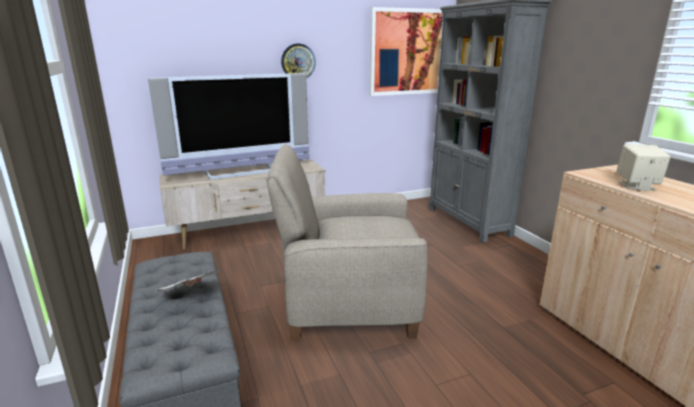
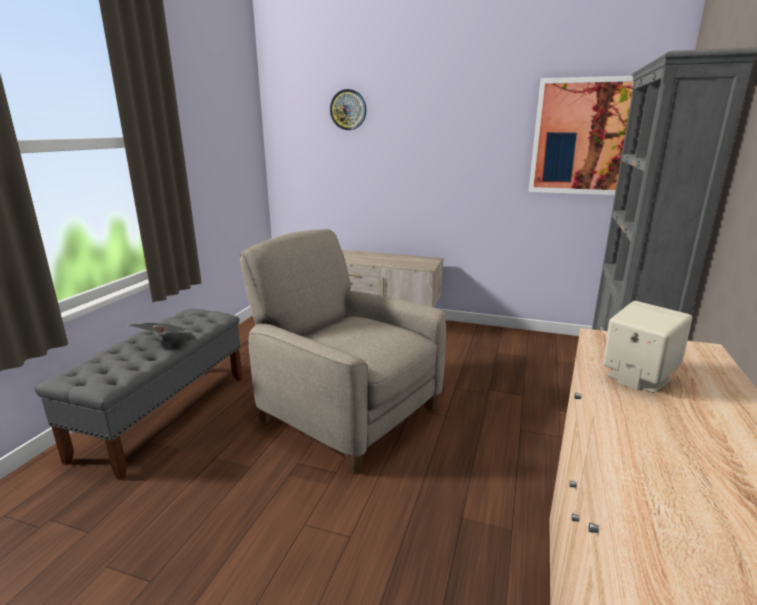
camera: 40 degrees right, 0 degrees up
(241, 172) = (357, 256): television -> none
(298, 61) = (440, 145): wall clock -> wall clock (348, 110)

